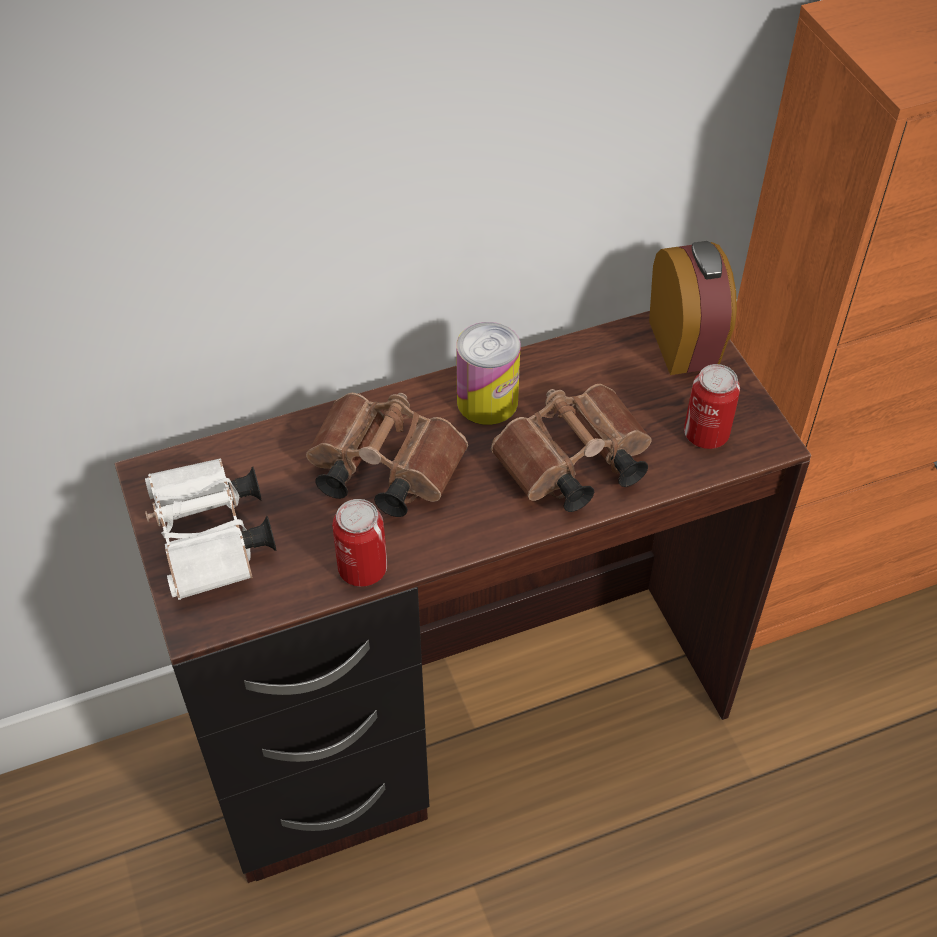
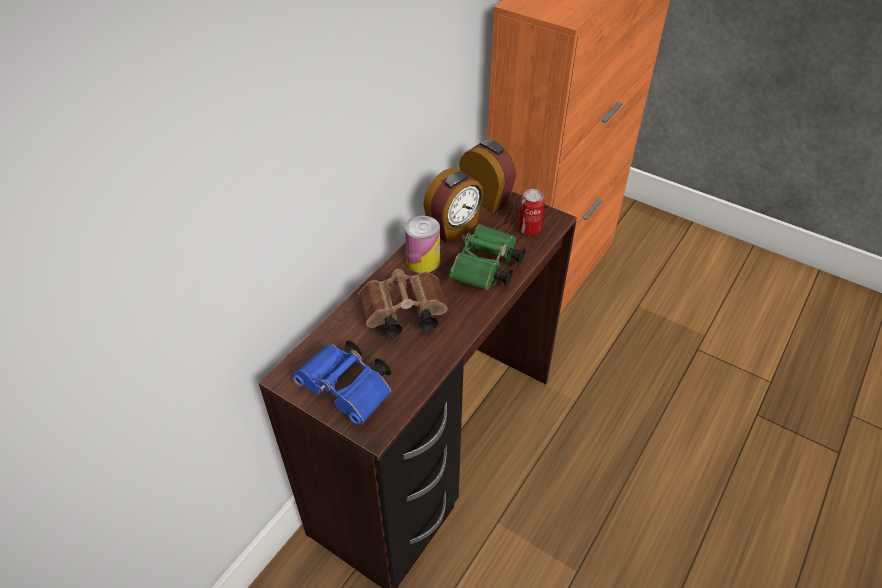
camera: 35 degrees left, 5 degrees down
(212, 543) = (349, 391): white binoculars -> blue binoculars
(362, 569) = (434, 362): can -> none
(570, 467) = (486, 270): brown binoculars -> green binoculars
(583, 370) = (453, 227): none -> alarm clock

